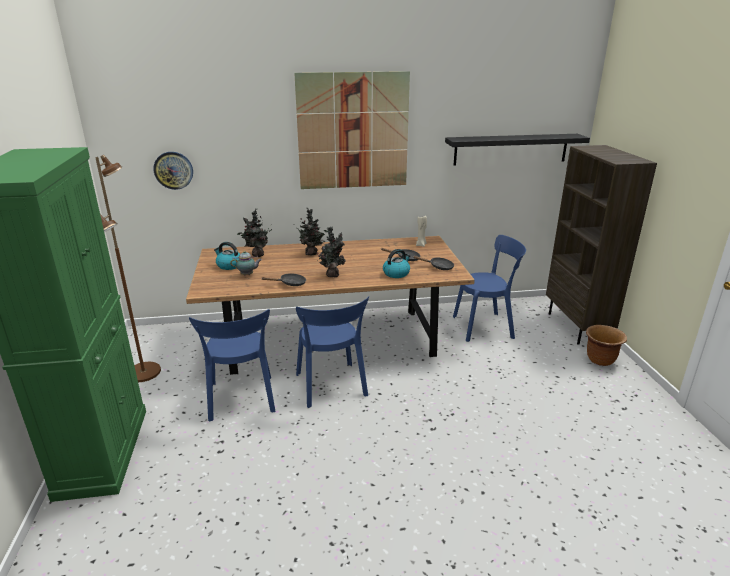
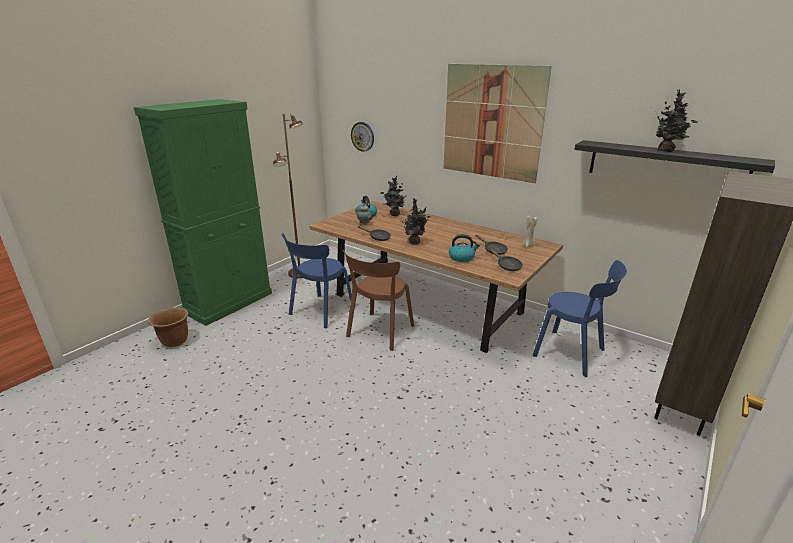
camera: 45 degrees right, 0 degrees up
(312, 253) = (431, 224): potted plant -> potted plant (667, 151)
(331, 387) = (379, 332): blue chair -> brown chair
(600, 360) = (657, 446): brown planter -> brown planter (174, 341)

